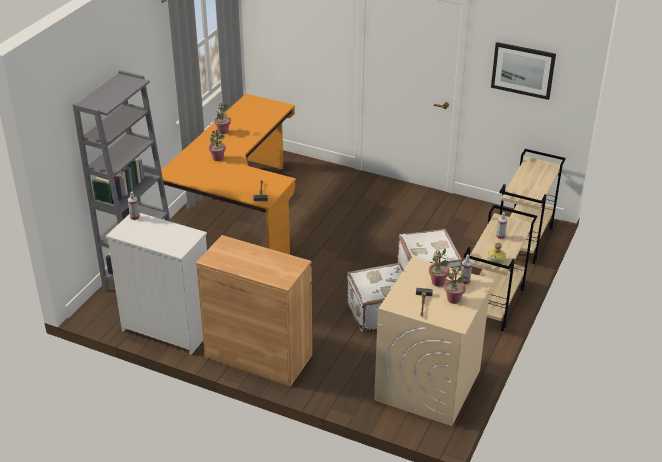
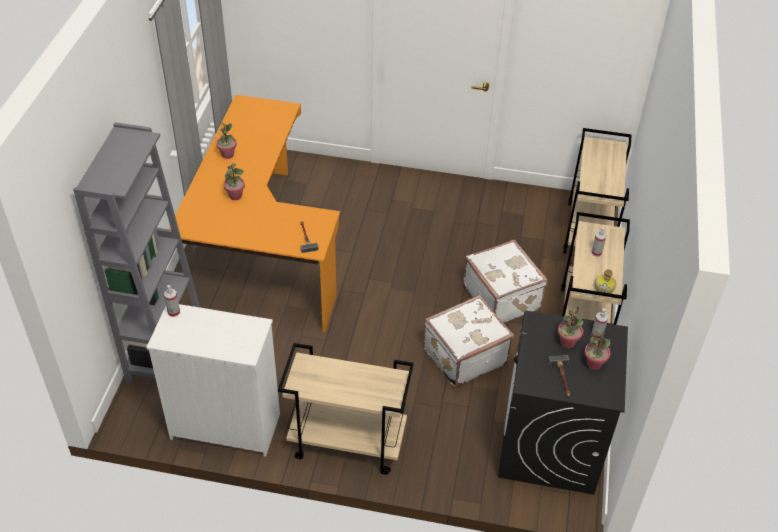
camera: 15 degrees left, 10 degrees up
(258, 356) = (346, 443): brown cabinet -> beige cart
(428, 385) = (550, 444): beige washing machine -> black washing machine
(523, 70) = (582, 41): picture -> none

